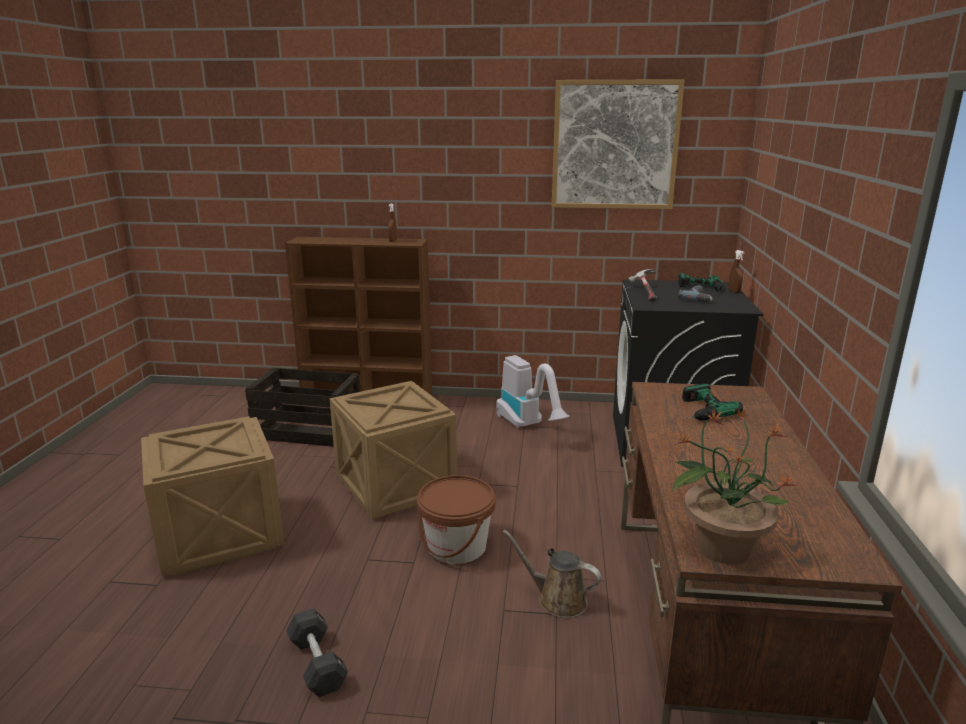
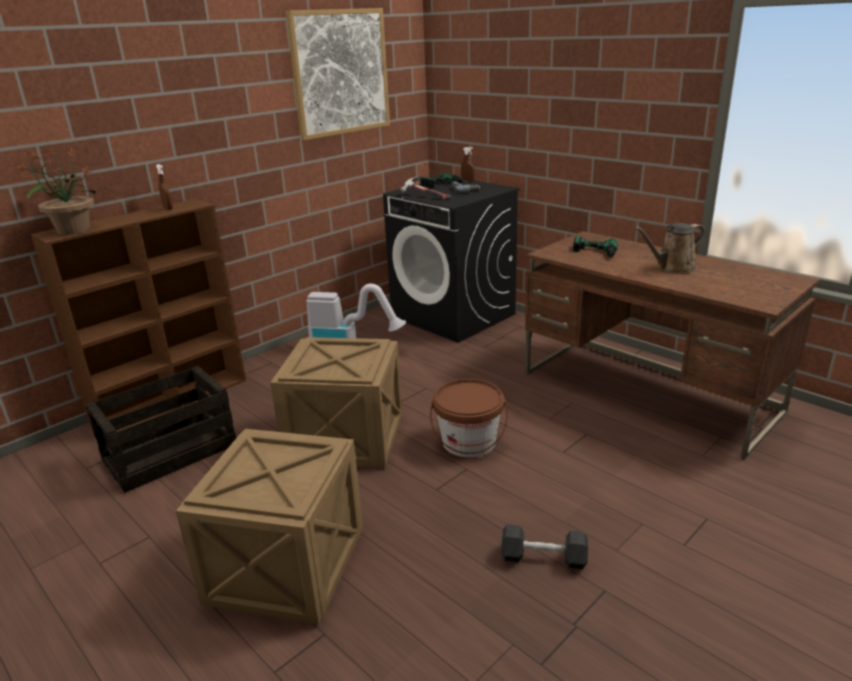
camera: 50 degrees left, 5 degrees up
(557, 600) = (573, 427): brown watering can -> brown watering can (672, 268)
(722, 547) = (760, 298): potted plant -> potted plant (72, 230)

